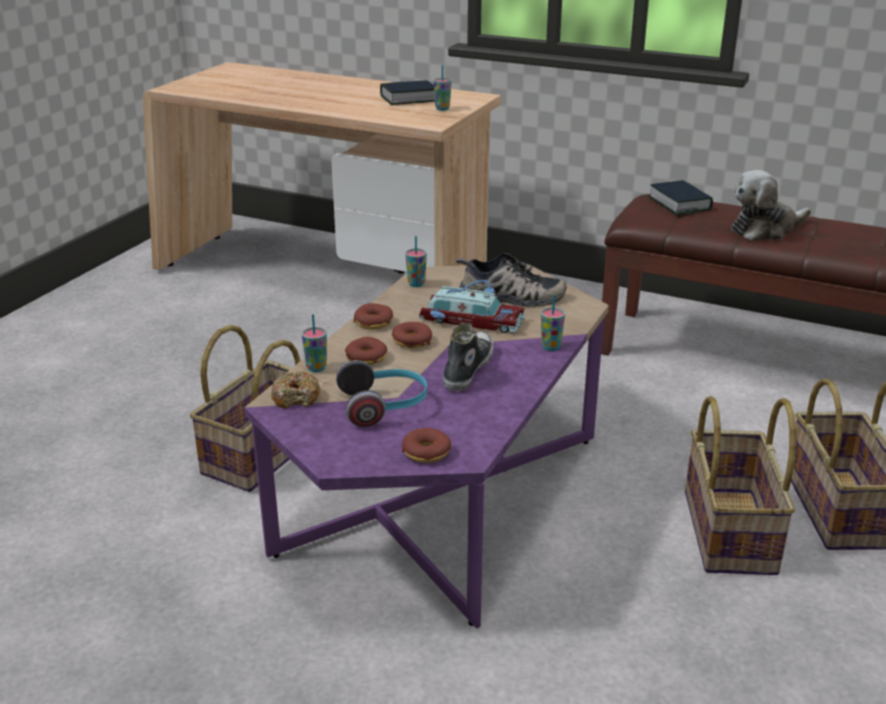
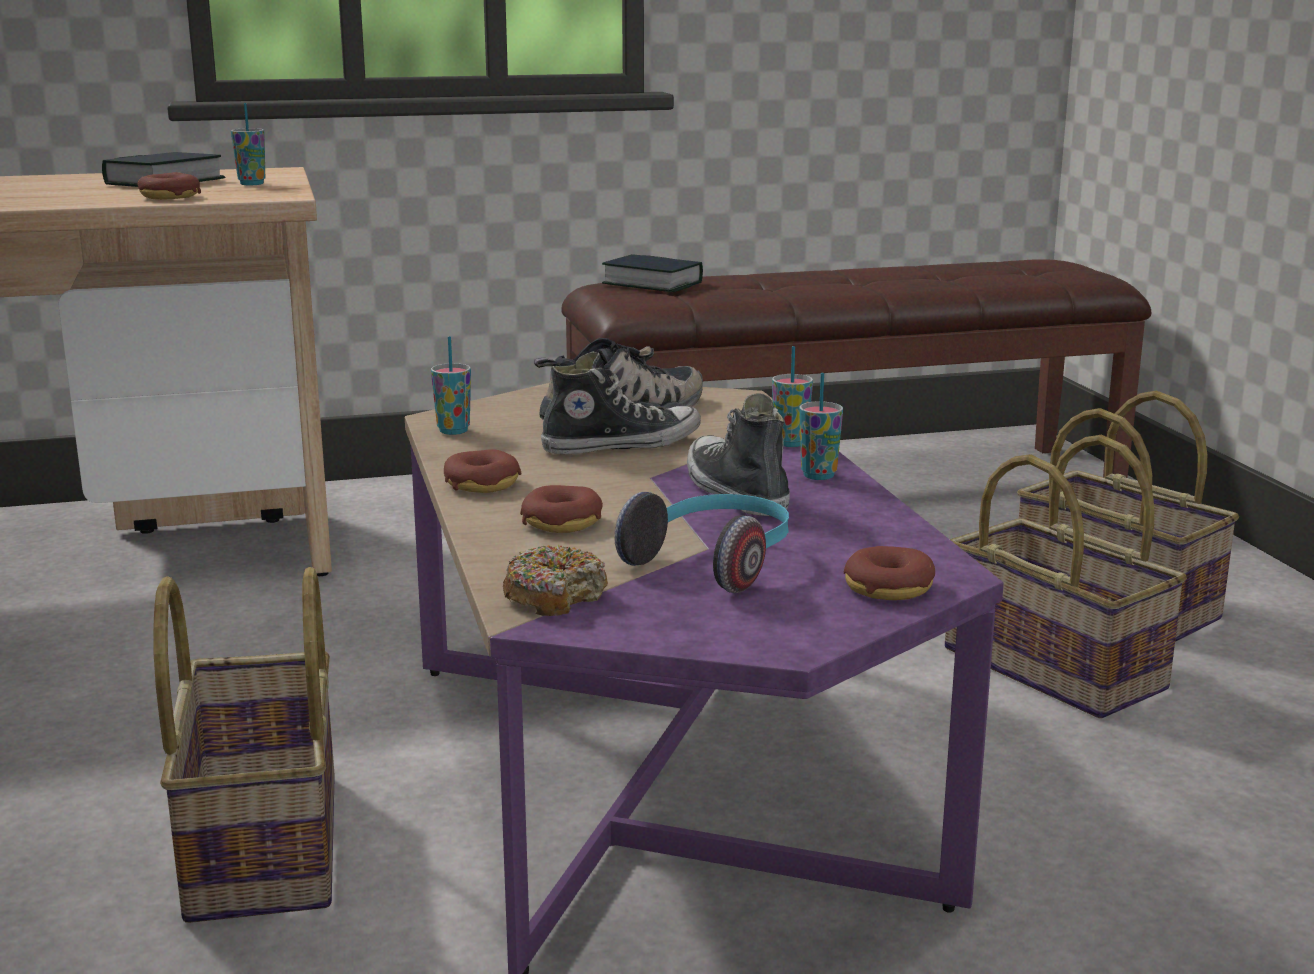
camera: 40 degrees left, 10 degrees down
(316, 368) = (508, 555): cup -> cup (818, 475)
(412, 341) = (589, 487): donut -> donut (169, 197)
(471, 319) = (621, 445): toy car -> shoe
(765, 229) = (800, 287): plush toy -> none

